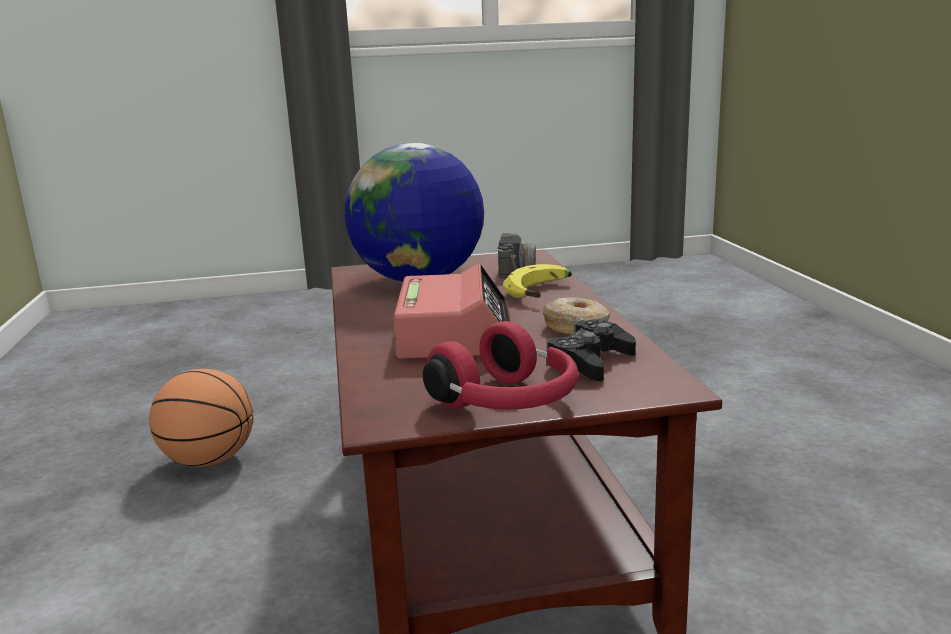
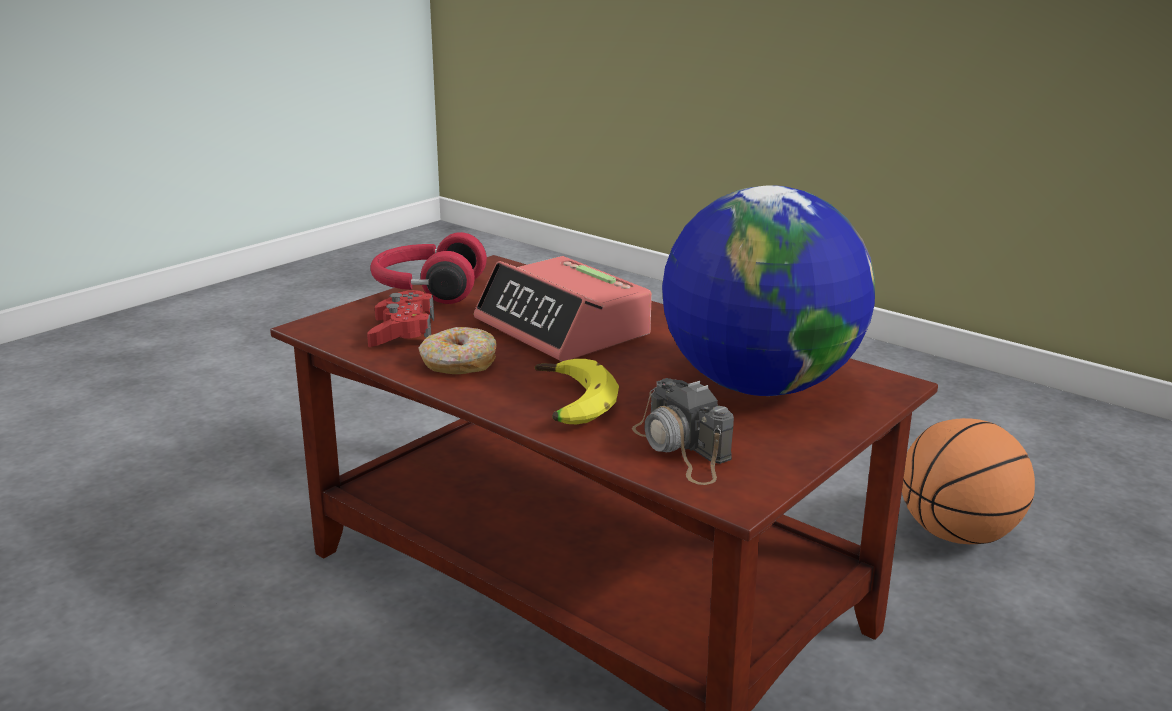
camera: 140 degrees right, 5 degrees up
(590, 361) = (402, 331): black game controller -> red game controller

